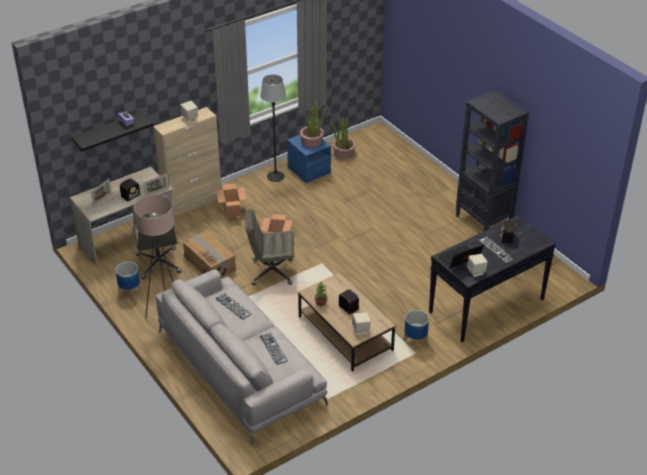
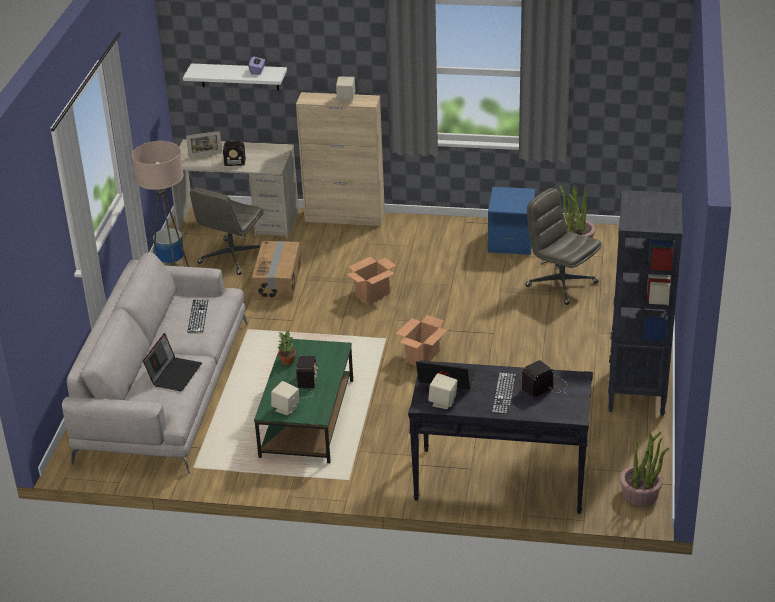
camera: 45 degrees right, 5 degrees down
(108, 132) = (239, 76): black shelf -> white shelf
(157, 192) = (262, 170): picture frame -> none
(232, 211) = (372, 243): cardboard box -> cardboard box (422, 356)
(271, 272) = (323, 320): grey office chair -> grey office chair (560, 284)
(273, 348) = (174, 374): keyboard -> laptop
(275, 176) = (466, 231): floor lamp -> none
(312, 141) = (516, 200): potted plant -> potted plant (640, 494)
(344, 333) = (307, 417): brown coffee table -> green coffee table
(415, 341) = (366, 469): planter -> none

